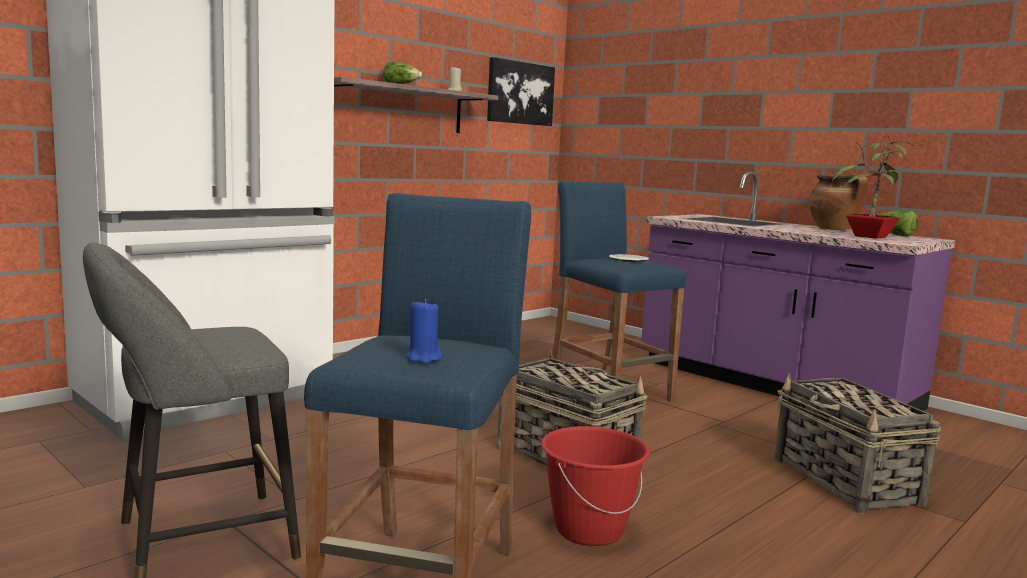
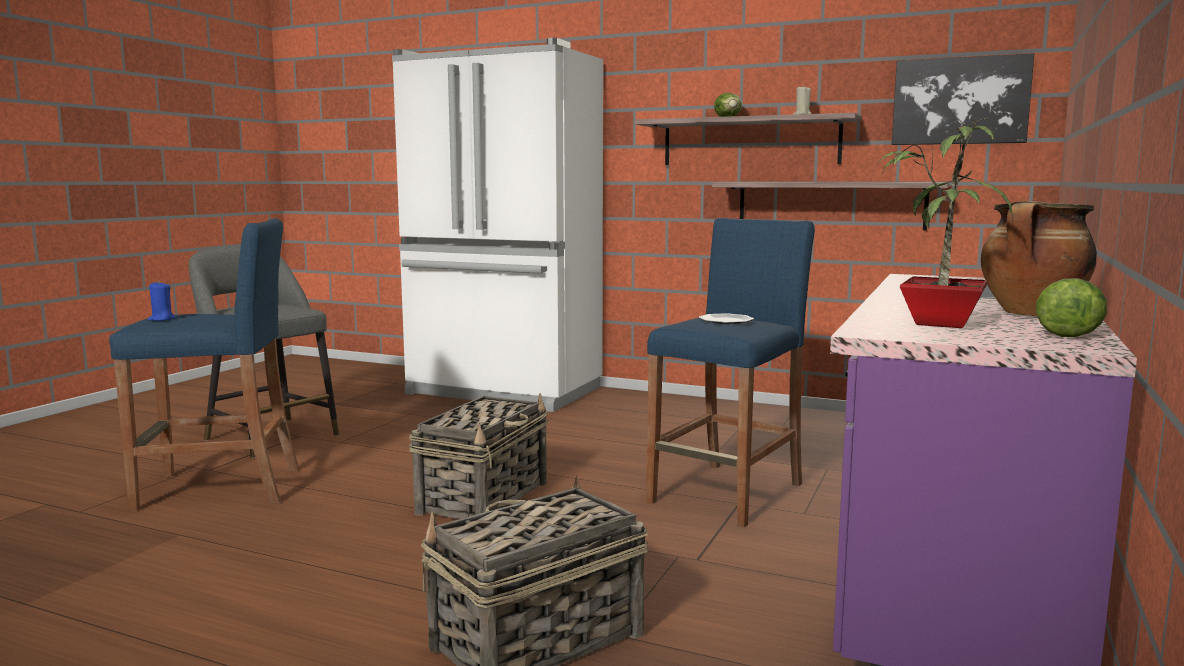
camera: 70 degrees right, 0 degrees up
(452, 166) = (830, 205): none -> shelf
(588, 530) = (325, 522): red bucket -> none

